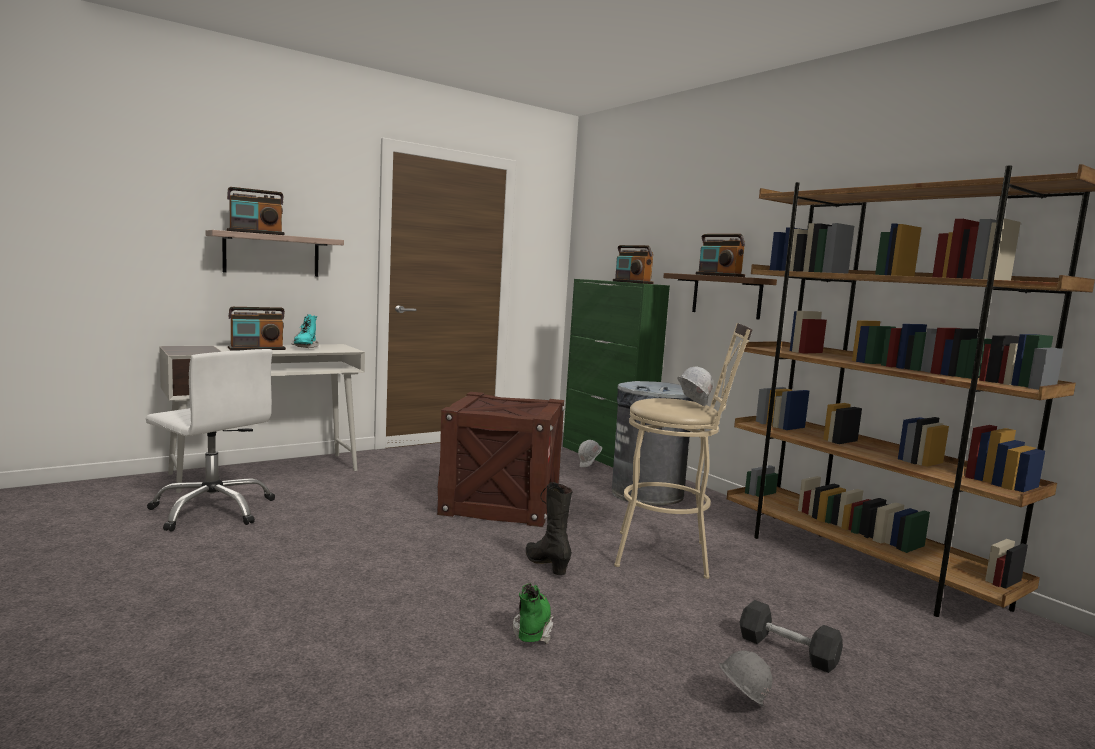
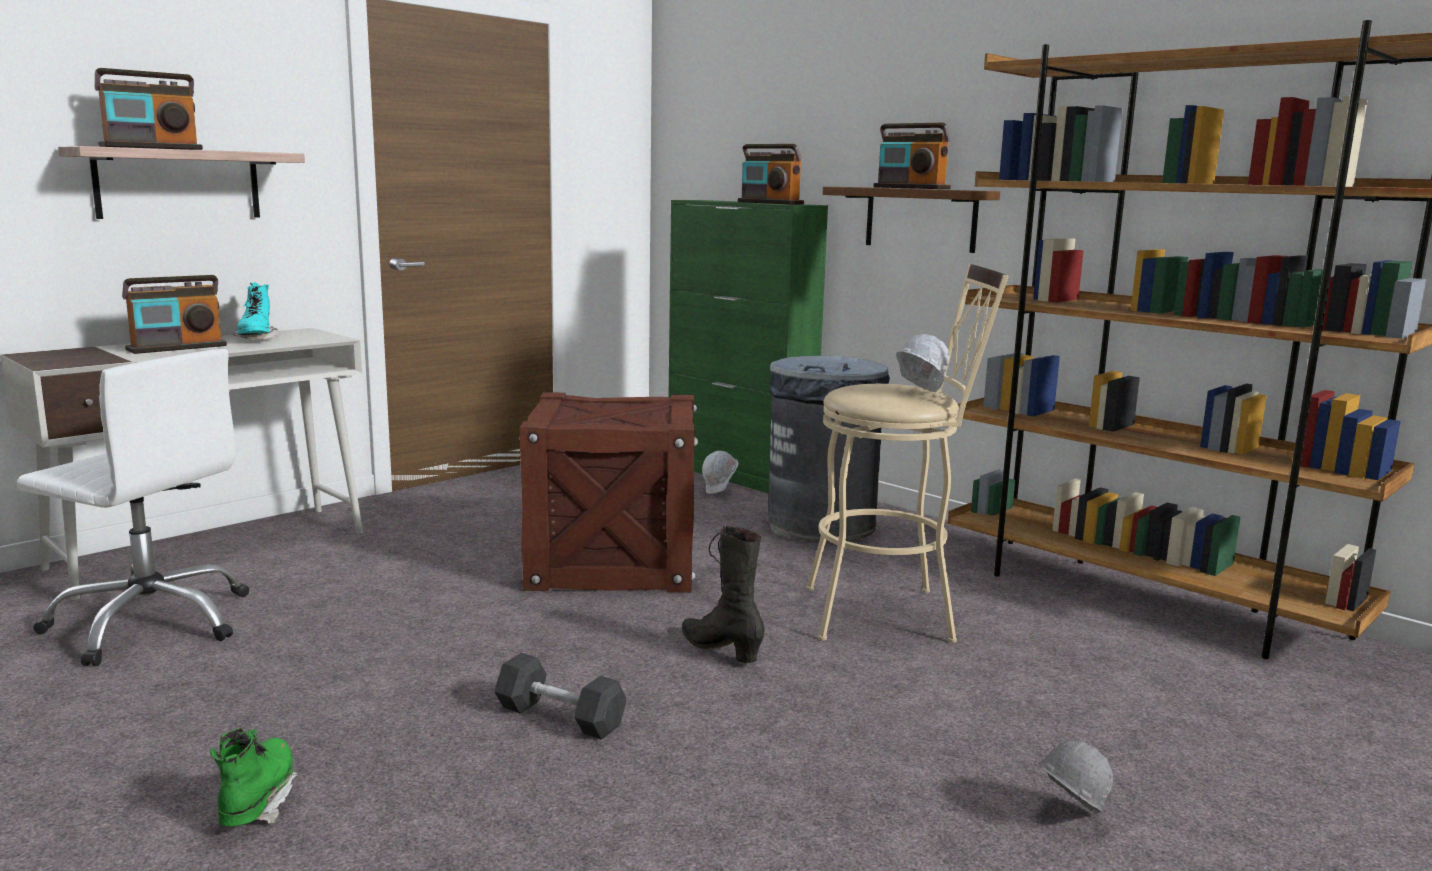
camera: 10 degrees left, 5 degrees up
(533, 630) = (743, 750): green boot -> green boot (258, 802)
(787, 650) = (1098, 731): grey dumbbell -> grey dumbbell (560, 717)

